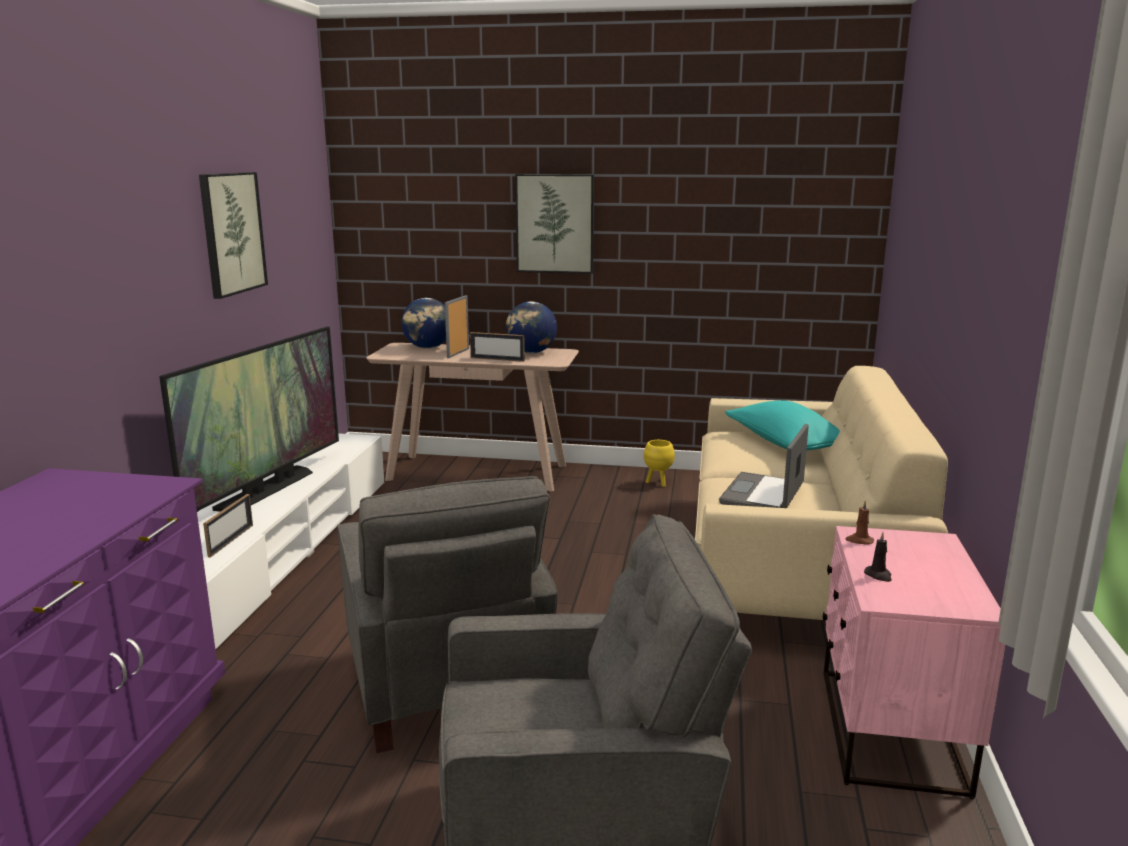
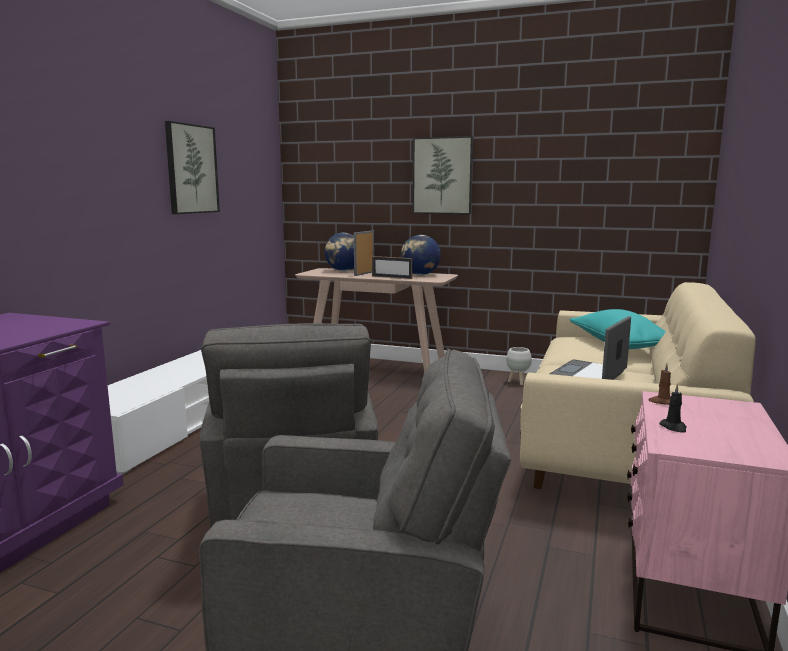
camera: 10 degrees right, 5 degrees down
(231, 540) = (157, 389): picture frame -> none
(267, 490) = (201, 361): television -> none
(658, 483) = (518, 382): yellow planter -> white planter

